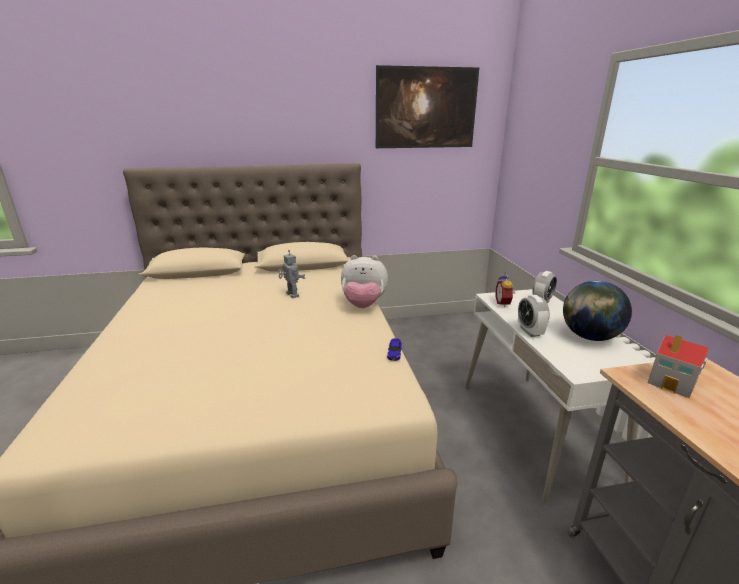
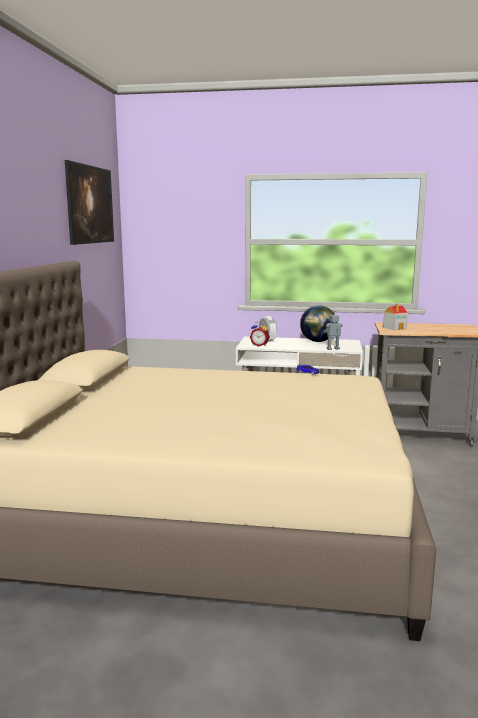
camera: 70 degrees left, 10 degrees down
(291, 295) = (171, 387): toy robot -> toy robot (333, 349)
(363, 305) = (222, 371): plush toy -> none
(530, 331) = (303, 348): alarm clock -> none

